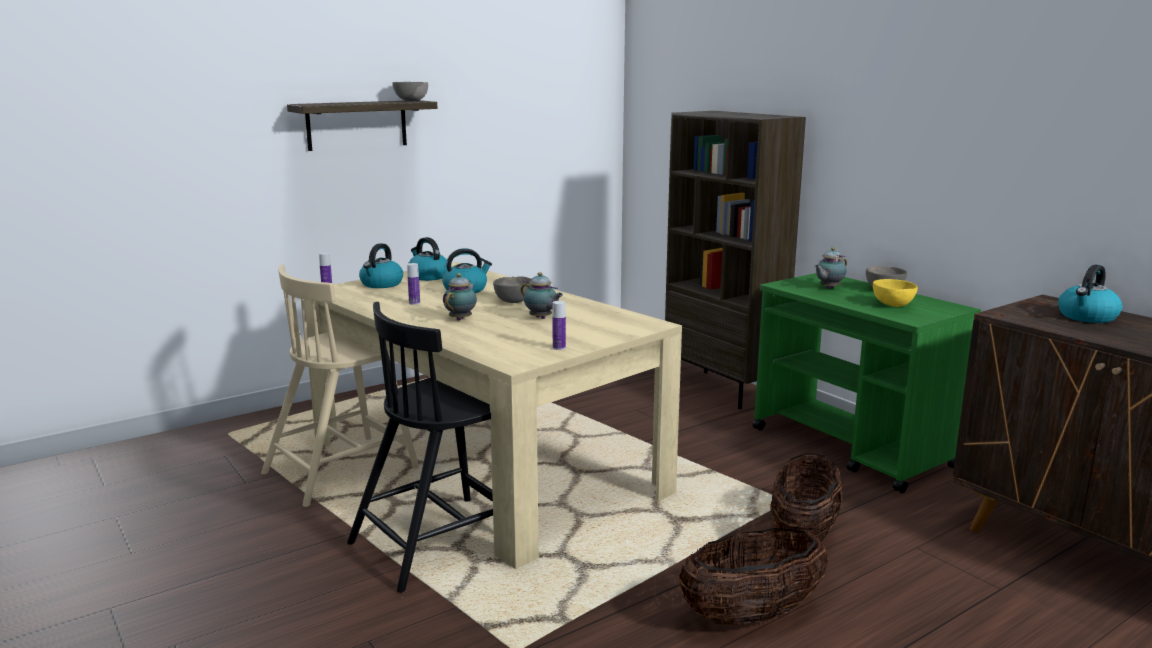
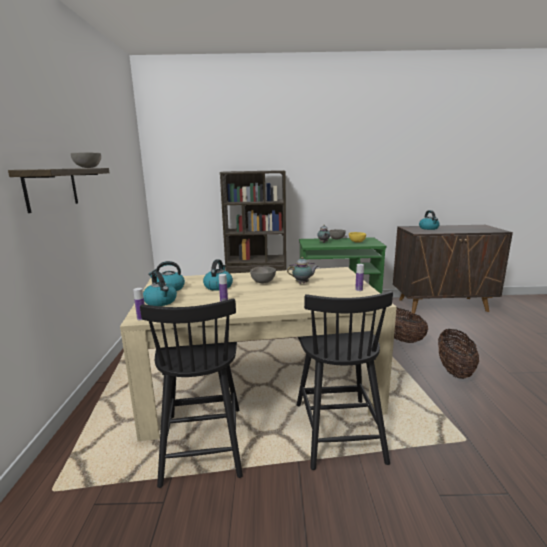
camera: 55 degrees left, 0 degrees up
(343, 469) = (203, 442): beige chair -> black chair
(461, 319) = (277, 297): teapot -> none

